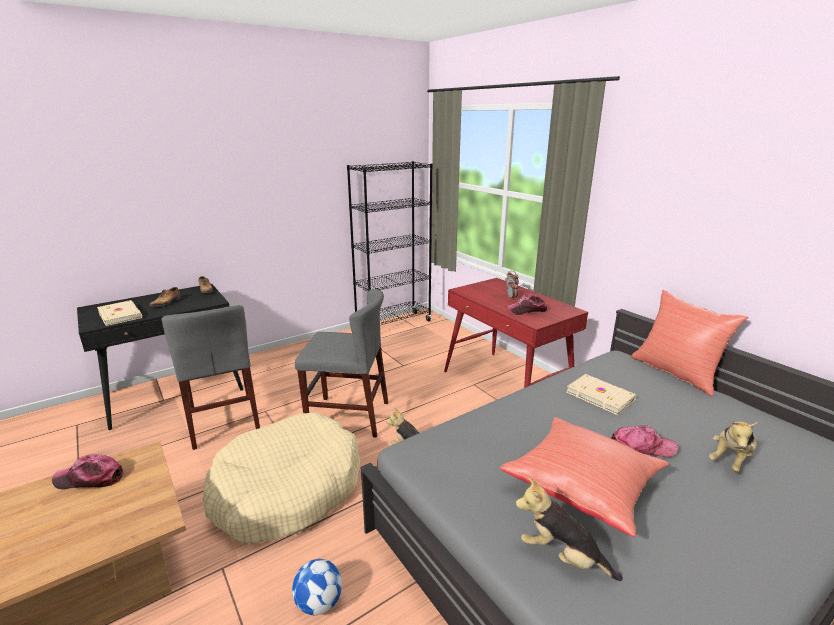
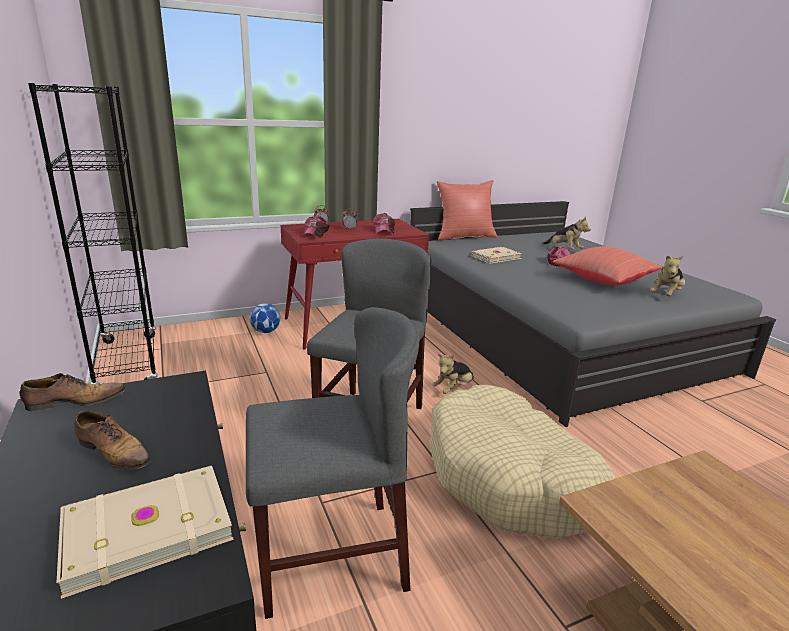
camera: 80 degrees left, 0 degrees up
(90, 479) = (672, 556): cap -> cap (316, 233)
(319, 602) = (649, 457): football -> football (265, 331)

